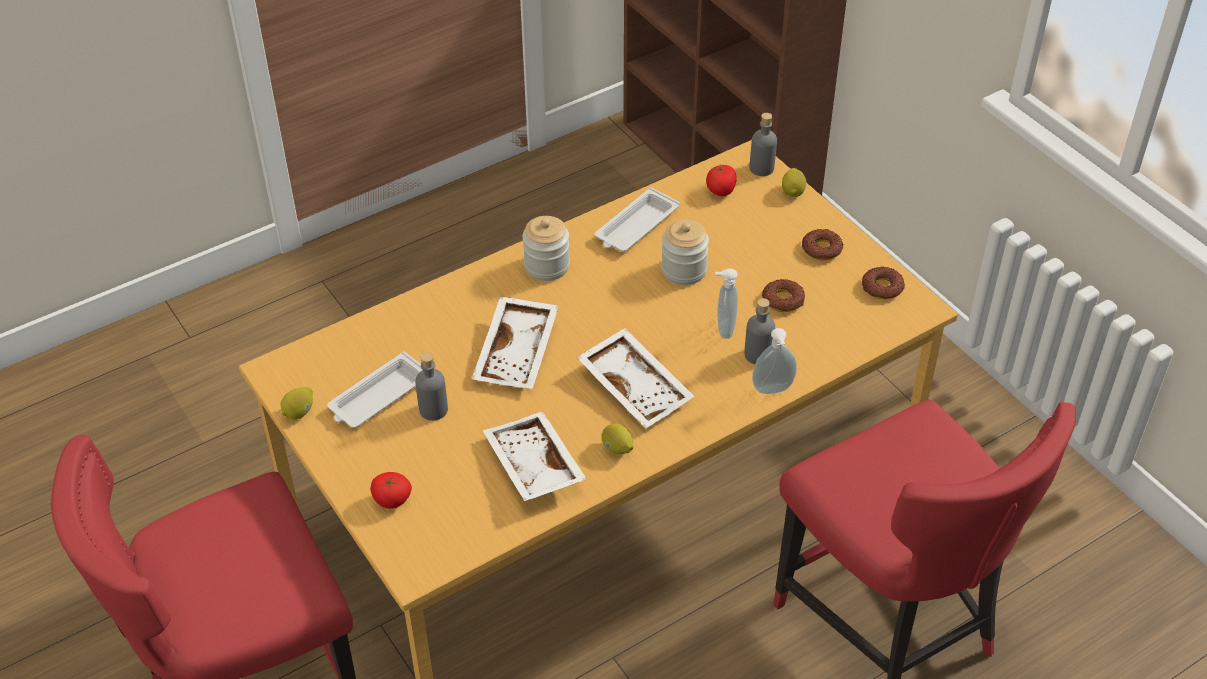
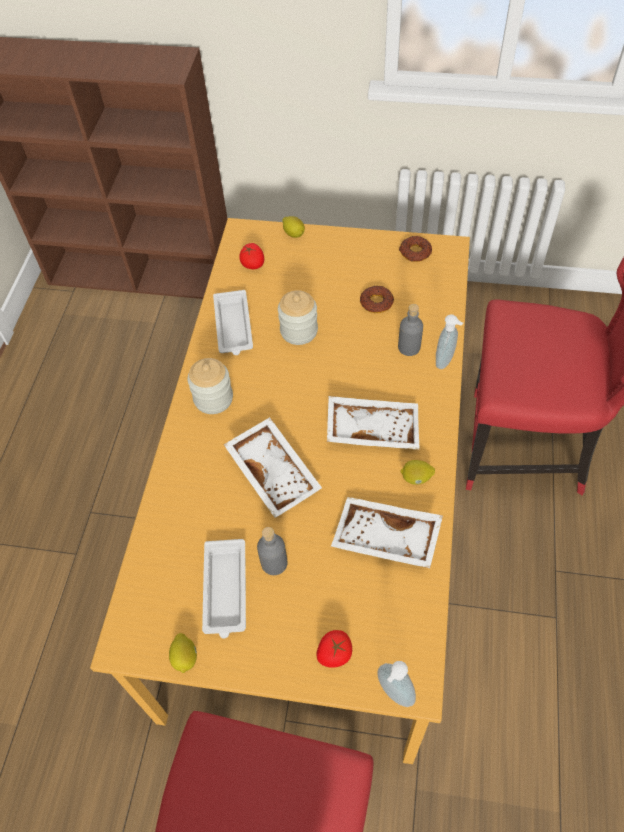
camera: 45 degrees left, 10 degrees up
(723, 329) = (370, 348): soap dispenser -> soap dispenser (393, 694)
(761, 168) = (257, 233): grey bottle -> none
(822, 249) = (355, 255): donut -> none

